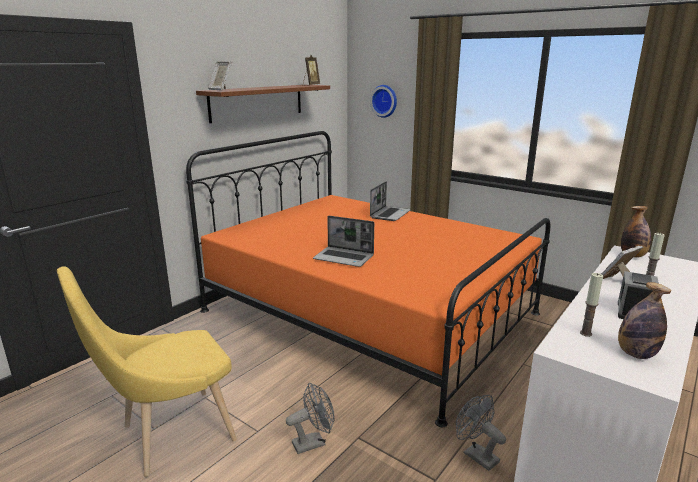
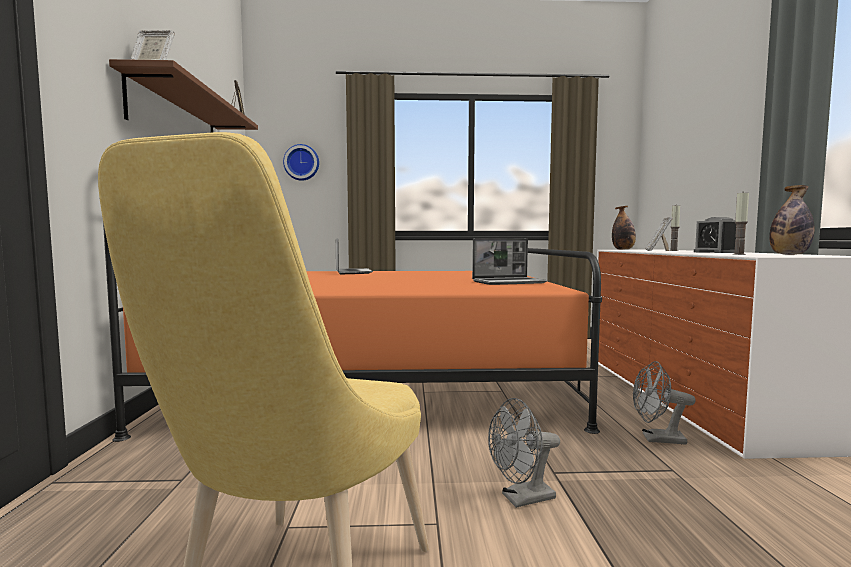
camera: 40 degrees left, 15 degrees down
(313, 442) = (521, 499): grey fan -> grey fan turned 135 degrees counterclockwise
(344, 258) = (388, 286): laptop -> laptop (509, 282)

